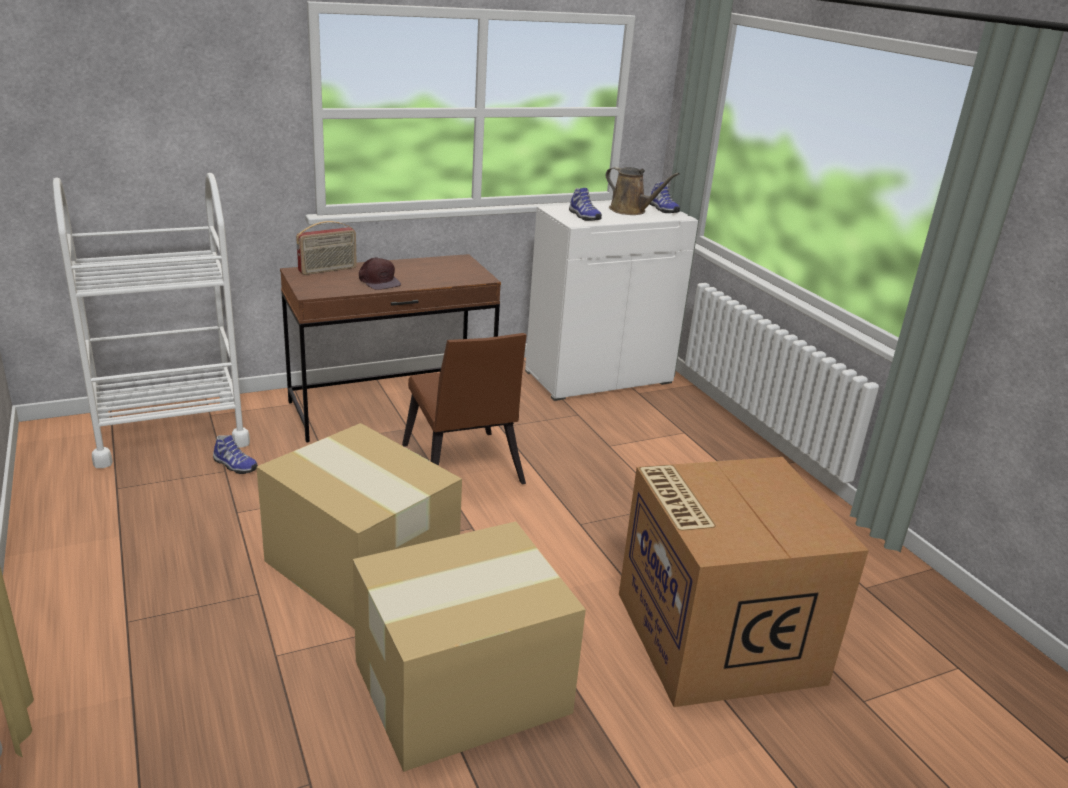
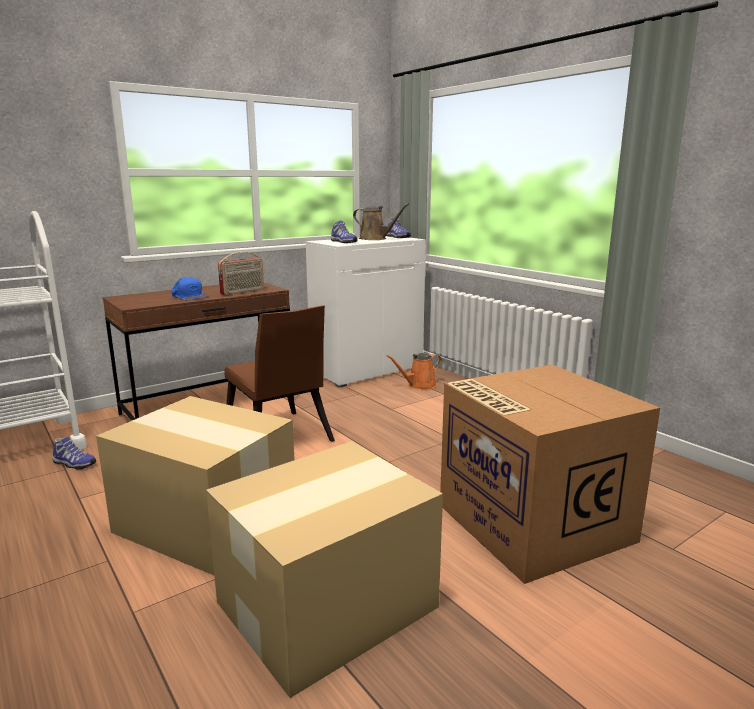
camera: 10 degrees left, 10 degrees down
(328, 270) = (144, 295): radio -> radio (243, 292)
(378, 281) = (189, 296): brown cap -> blue cap
(657, 413) = (419, 385): none -> orange watering can

